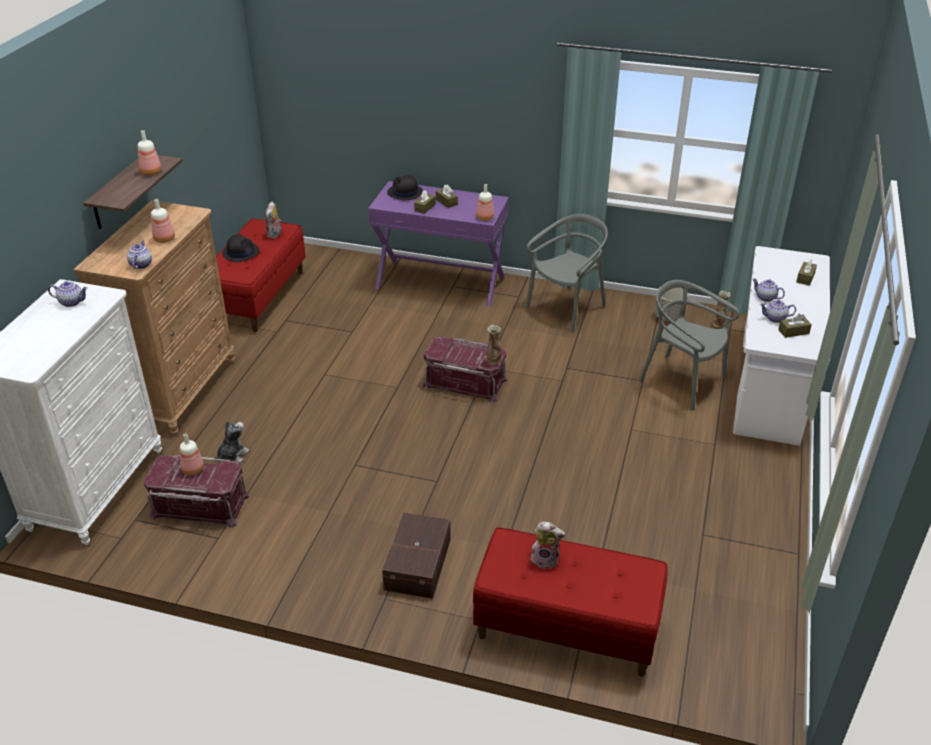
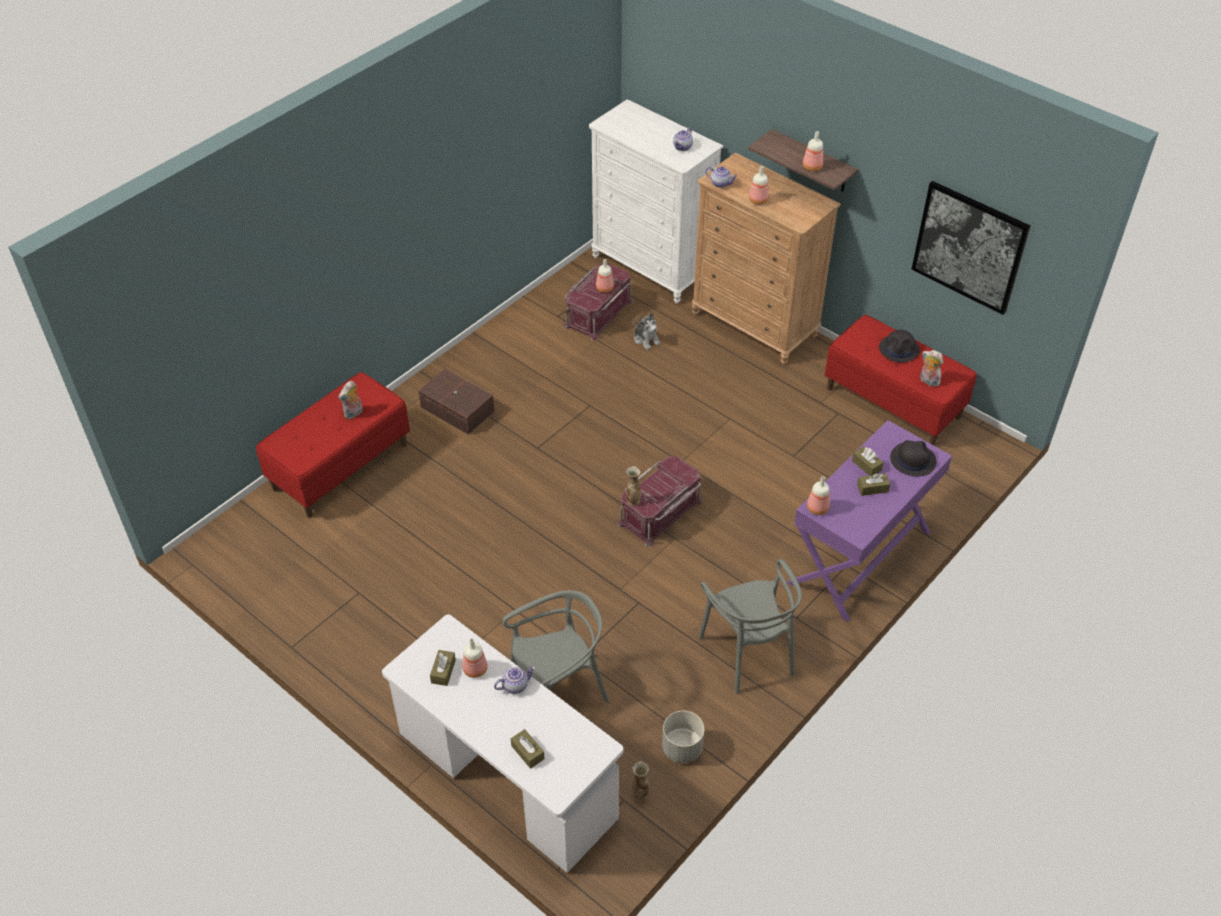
camera: 115 degrees right, 10 degrees up
(212, 126) = (969, 247): none -> picture
(775, 319) = (474, 669): teapot -> bottle

